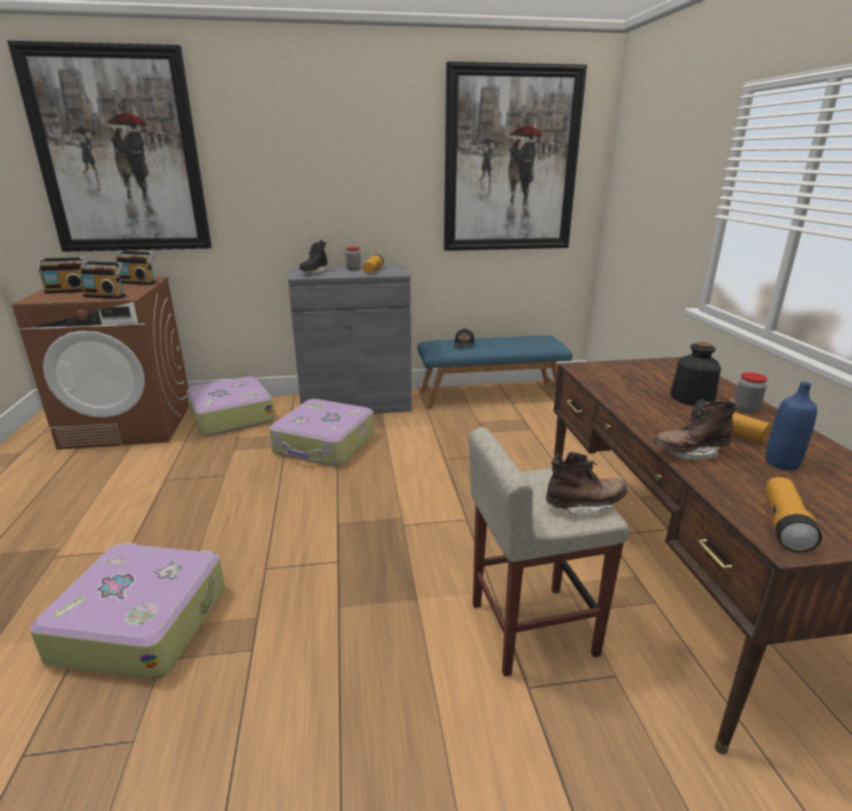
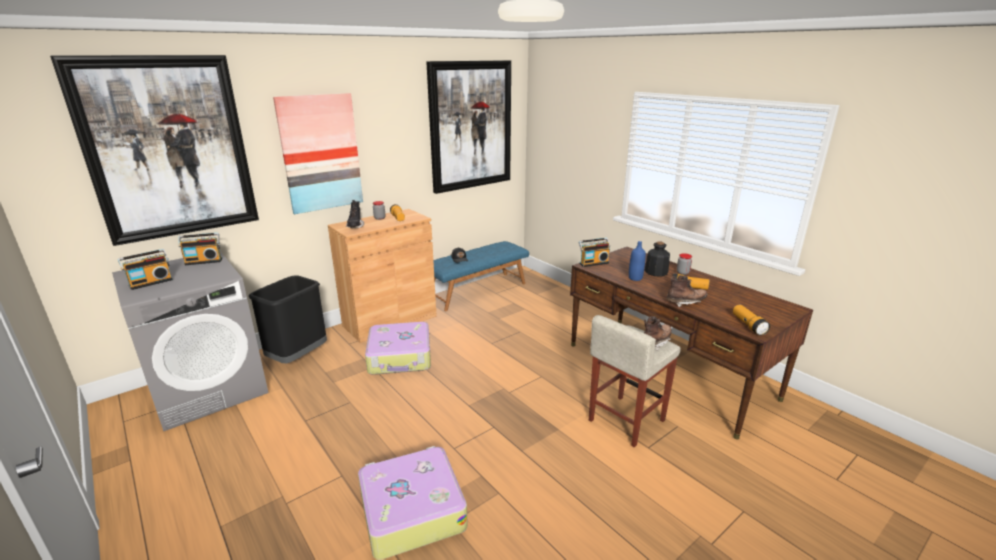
camera: 30 degrees left, 0 degrees up
(106, 296) = (204, 280): radio -> radio (593, 263)
(130, 424) = (210, 389): brown washing machine -> grey washing machine
(231, 416) = (298, 357): suitcase -> black trash can
(291, 177) = (320, 153): none -> picture
(356, 403) = (390, 321): grey cabinet -> brown cabinet
(689, 453) = (685, 302): brown boot -> brown boot turned 150 degrees counterclockwise
(781, 463) = (722, 297): blue bottle -> blue bottle (635, 278)

